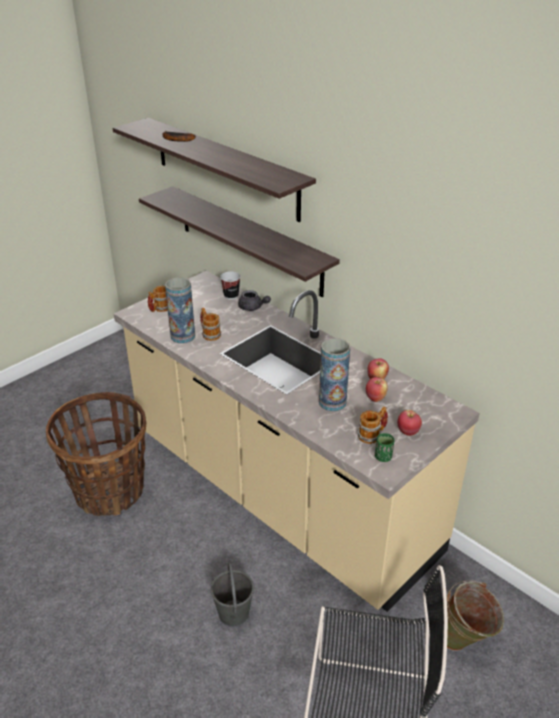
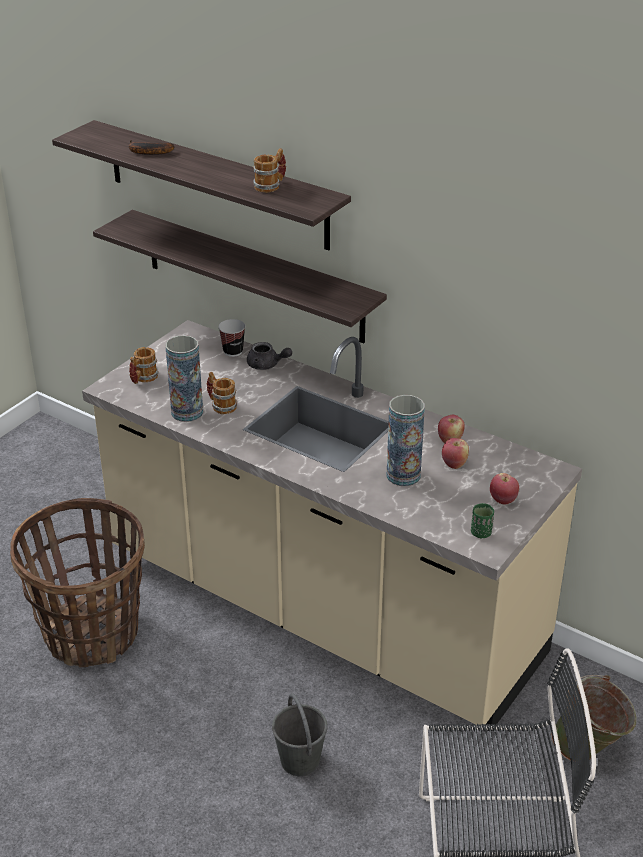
camera: 10 degrees left, 0 degrees up
(372, 434) = (462, 508): mug -> mug (270, 185)

